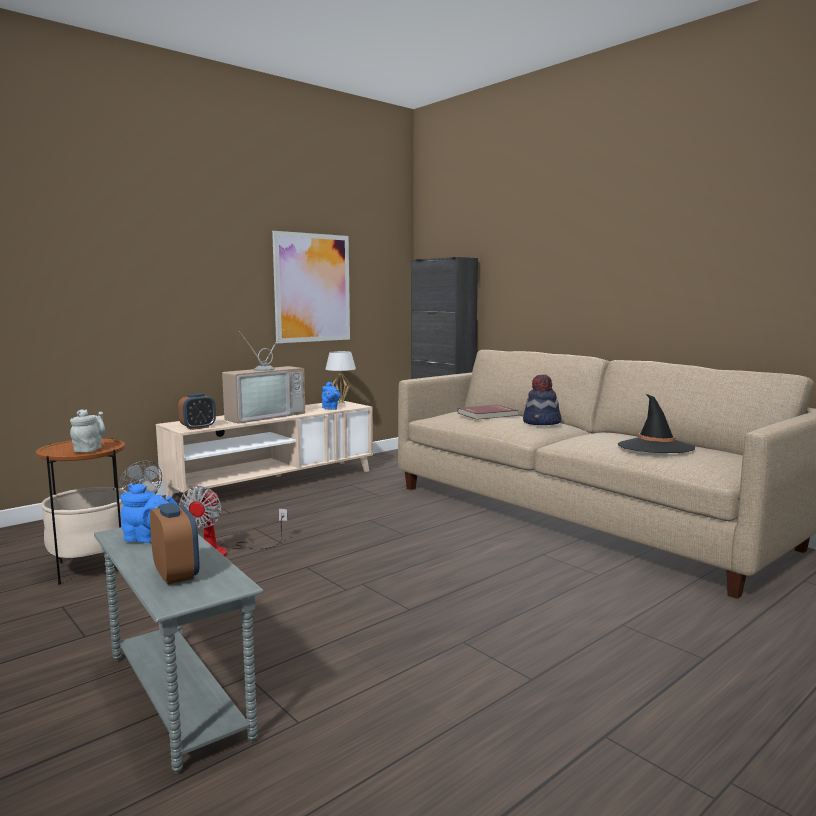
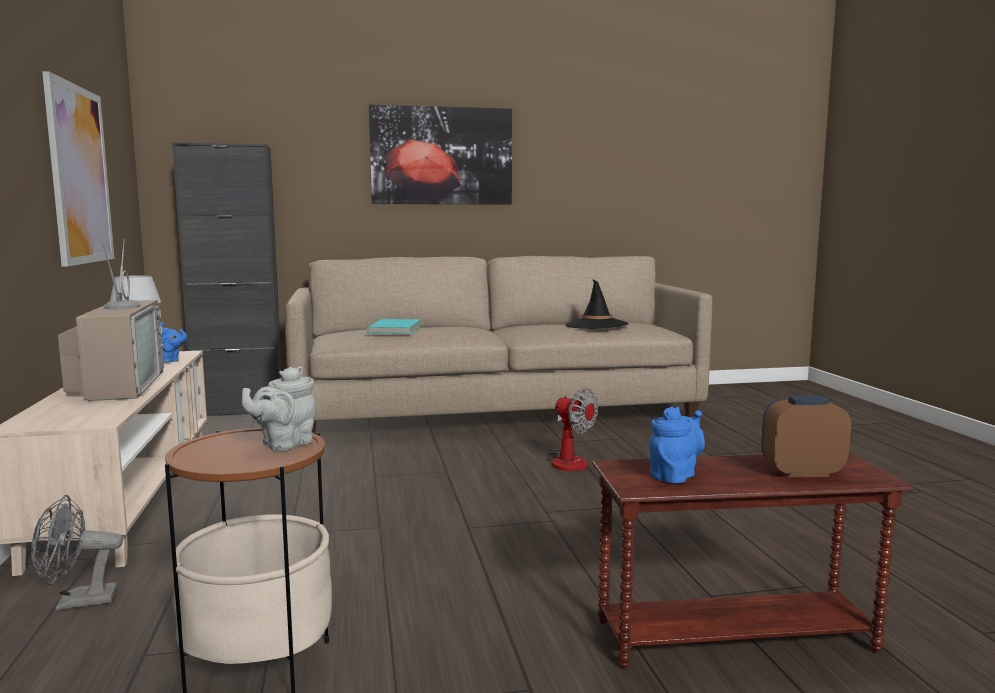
camera: 60 degrees left, 0 degrees up
(89, 449) = (284, 444): grey teapot -> grey teapot turned 90 degrees counterclockwise
(177, 697) = (735, 637): grey side table -> brown side table
(198, 427) = (104, 416): alarm clock -> none
(222, 553) = (353, 564): fan -> fan (568, 460)
(488, 414) = (396, 329): red book -> turquoise book
(542, 422) = (468, 326): hat -> none
(598, 256) = (441, 156): none -> picture

